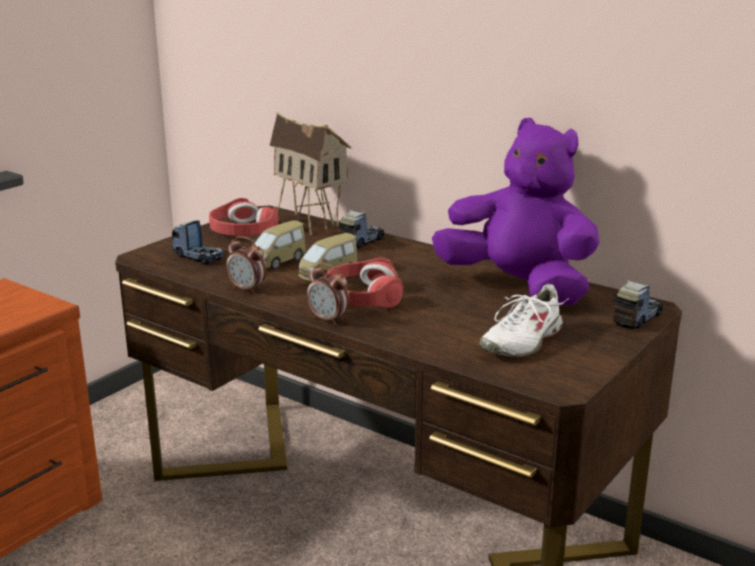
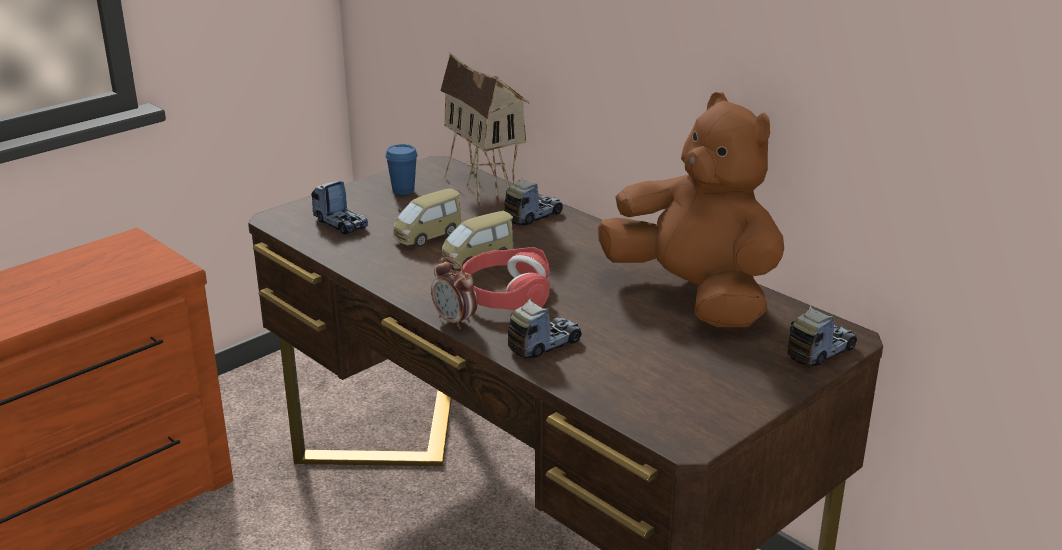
camera: 10 degrees right, 5 degrees up
(243, 231) = (403, 190): red headphones -> blue cup
(247, 289) = (379, 272): alarm clock -> none
(411, 330) = (544, 344): none -> toy truck
(518, 287) = (694, 296): purple plush toy -> brown plush toy
(521, 341) = (666, 371): white shoe -> none

